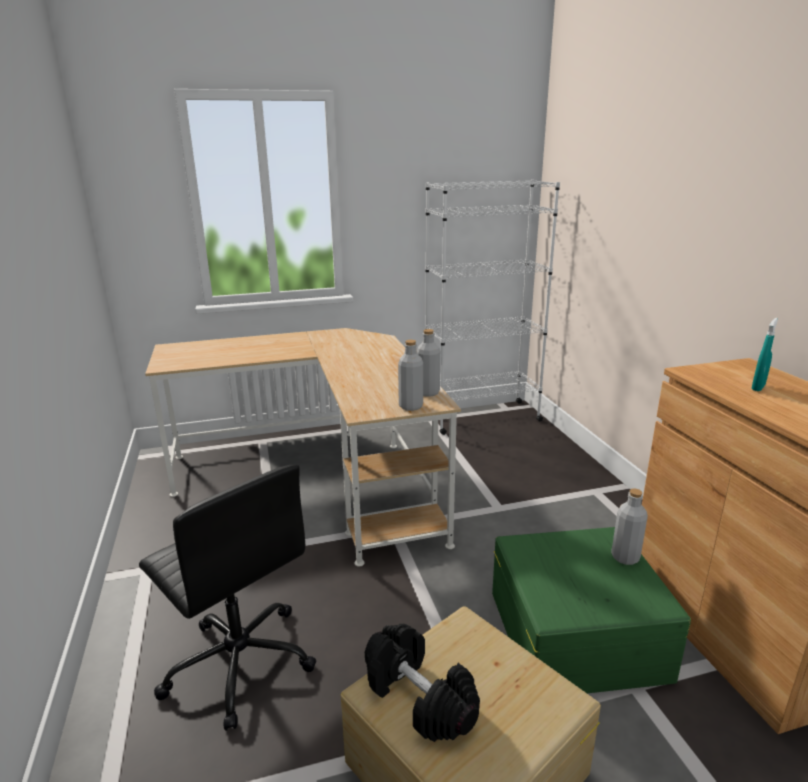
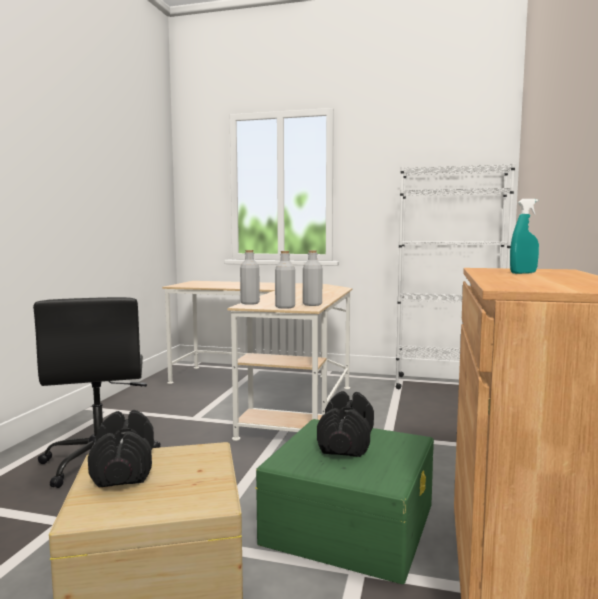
camera: 30 degrees right, 15 degrees down
(568, 562) = (346, 442): none -> black dumbbell
(625, 557) = (403, 452): grey bottle -> grey bottle (250, 303)

